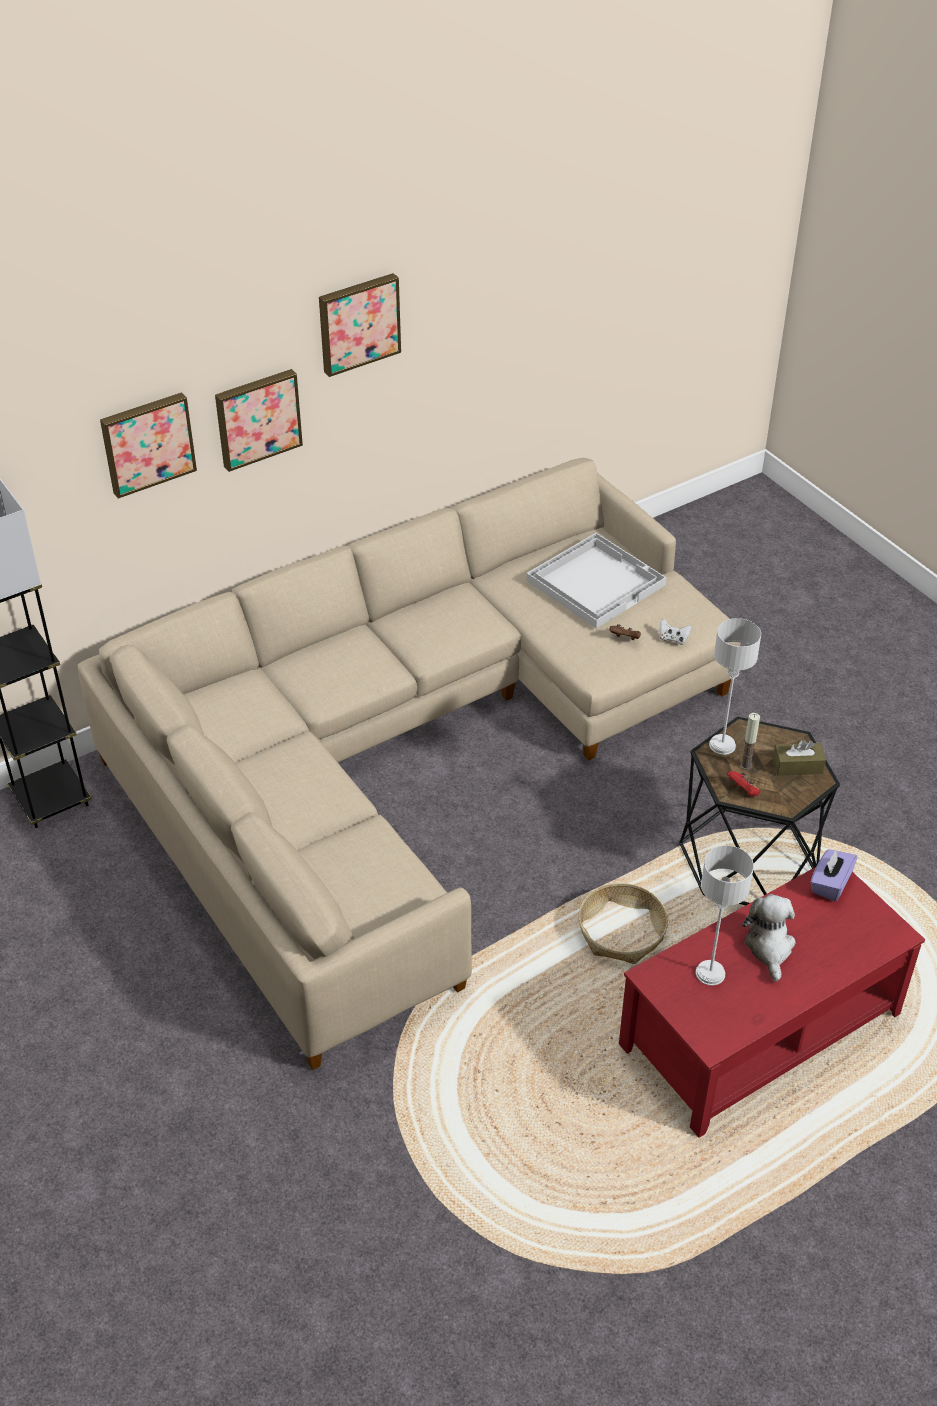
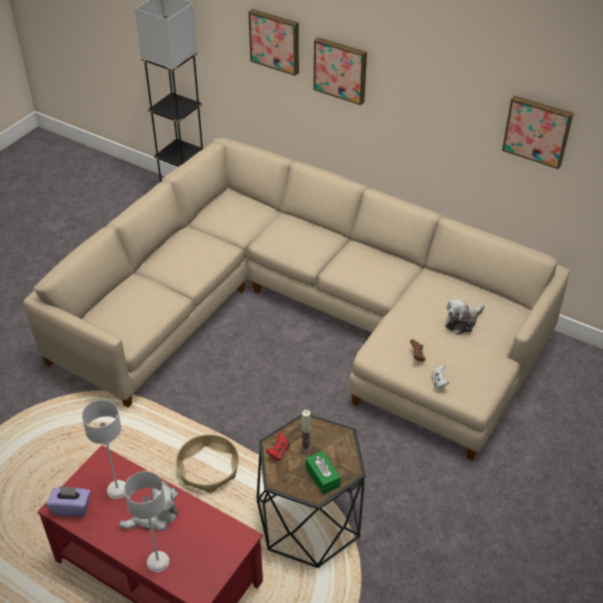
camera: 65 degrees right, 0 degrees up
(358, 323) = (416, 49): picture -> picture (537, 130)
(595, 581) = (462, 322): white tray -> plush toy
(722, 745) = (319, 428): grey table lamp -> grey table lamp (158, 562)
(797, 766) = (322, 477): brown tissue box -> green tissue box
(830, 884) = (231, 537): purple tissue box -> purple tissue box (71, 507)

